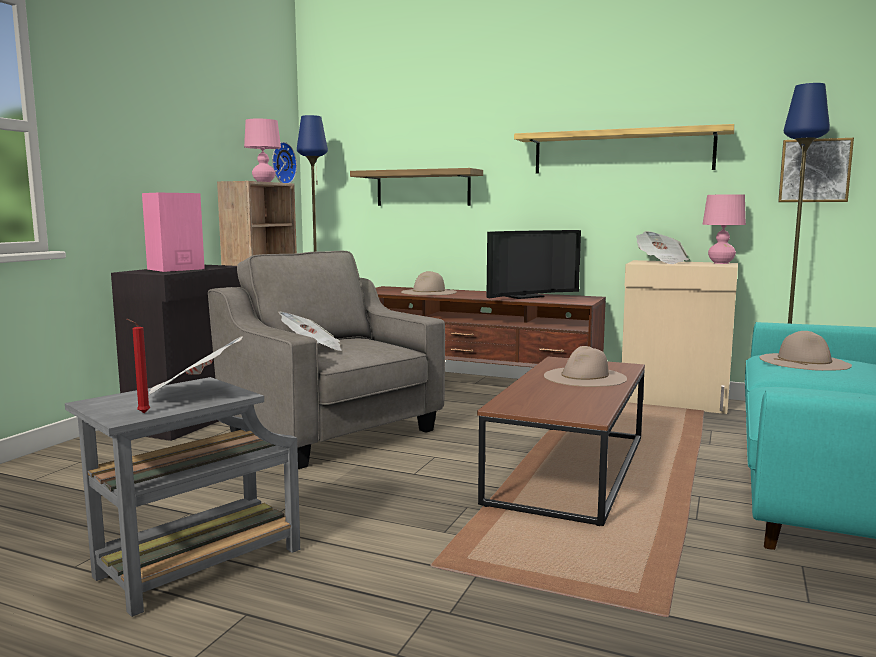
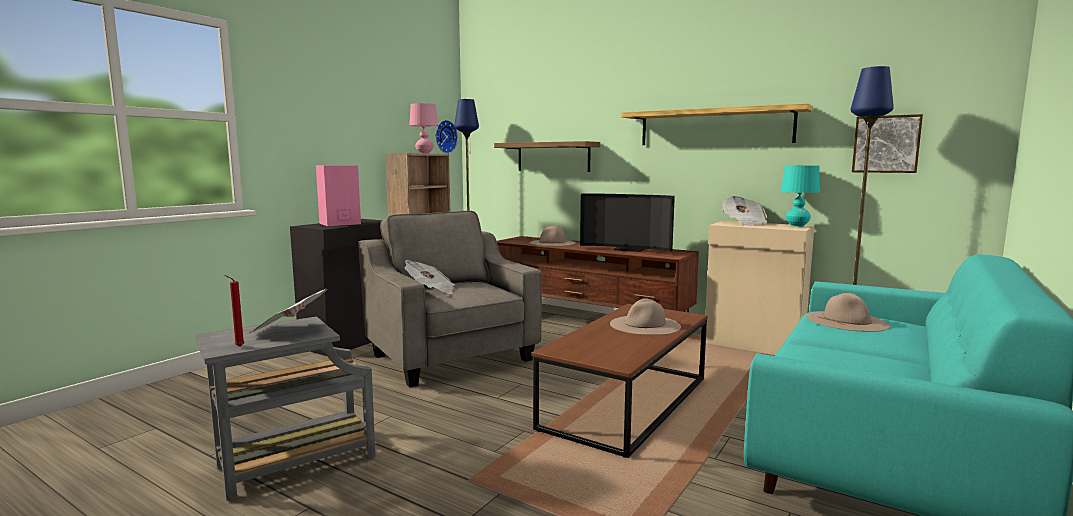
camera: 10 degrees right, 0 degrees up
(525, 297) = (628, 249): television -> television turned 45 degrees clockwise
(721, 263) = (797, 225): pink table lamp -> turquoise table lamp

